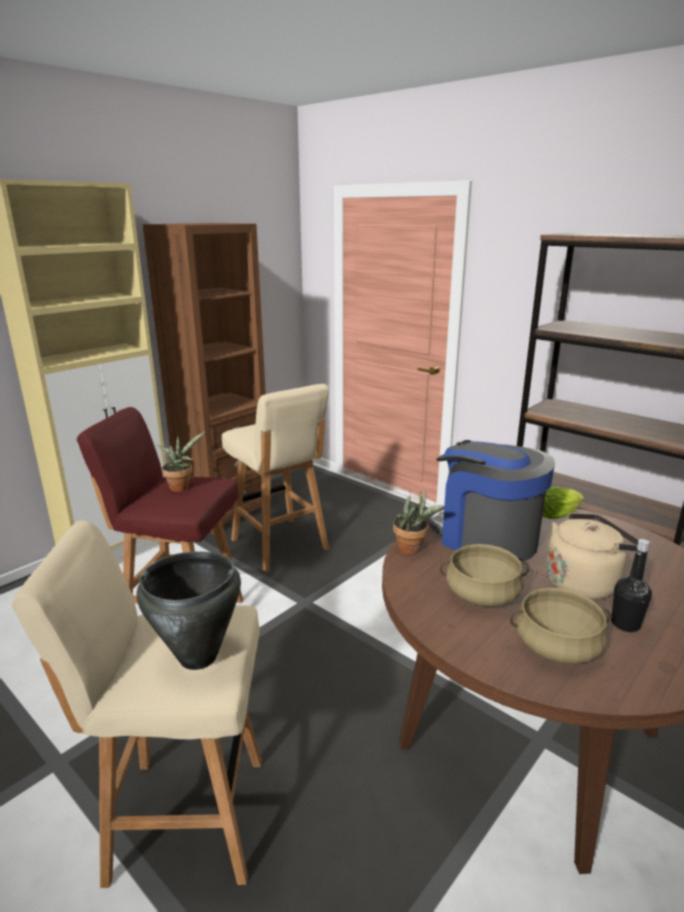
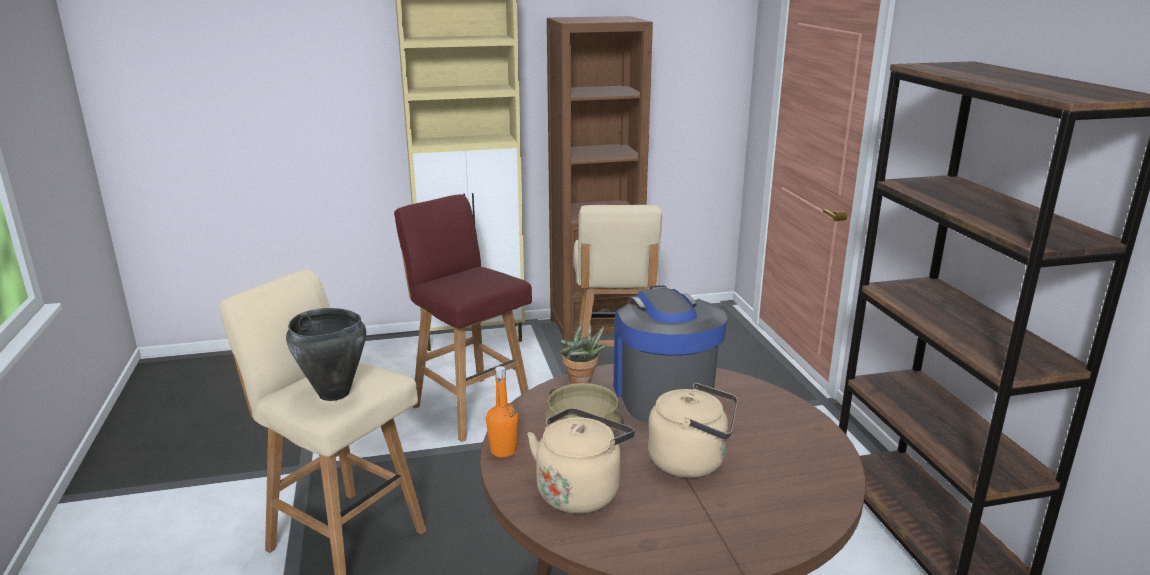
camera: 35 degrees right, 0 degrees up
(181, 487) = (475, 277): potted plant -> none
(448, 639) = (503, 450): none -> orange bottle
(557, 646) = (580, 490): beige cooking pot -> beige kettle
(558, 515) = (775, 403): lettuce -> none
(625, 624) = (670, 503): black bottle -> none

